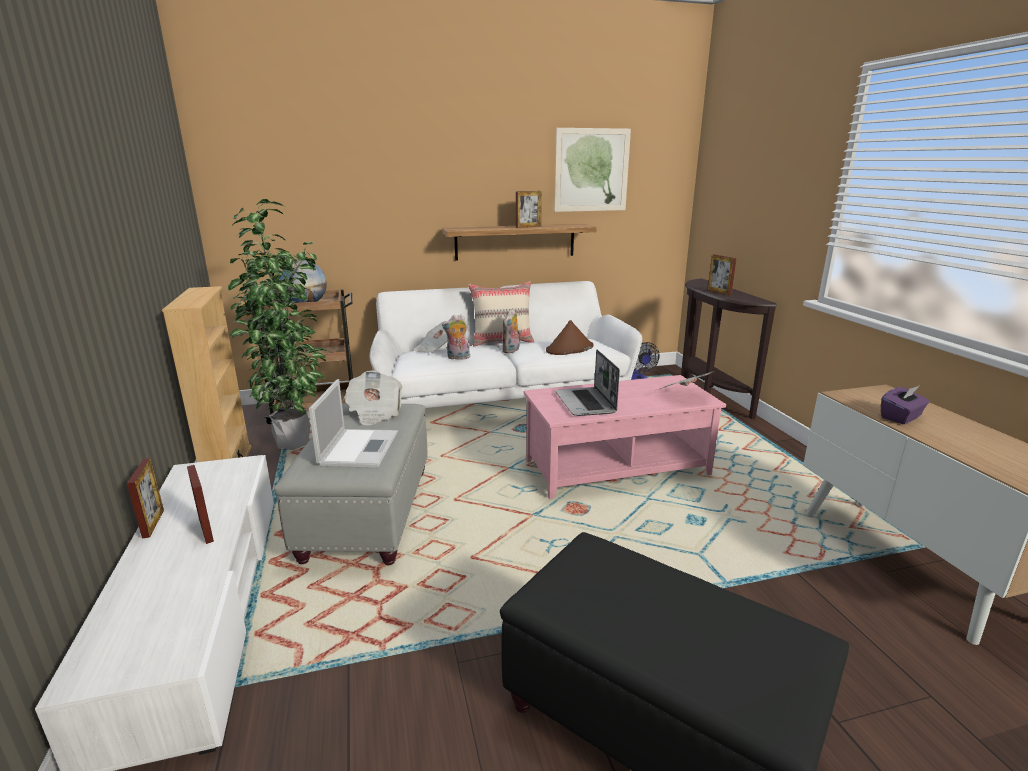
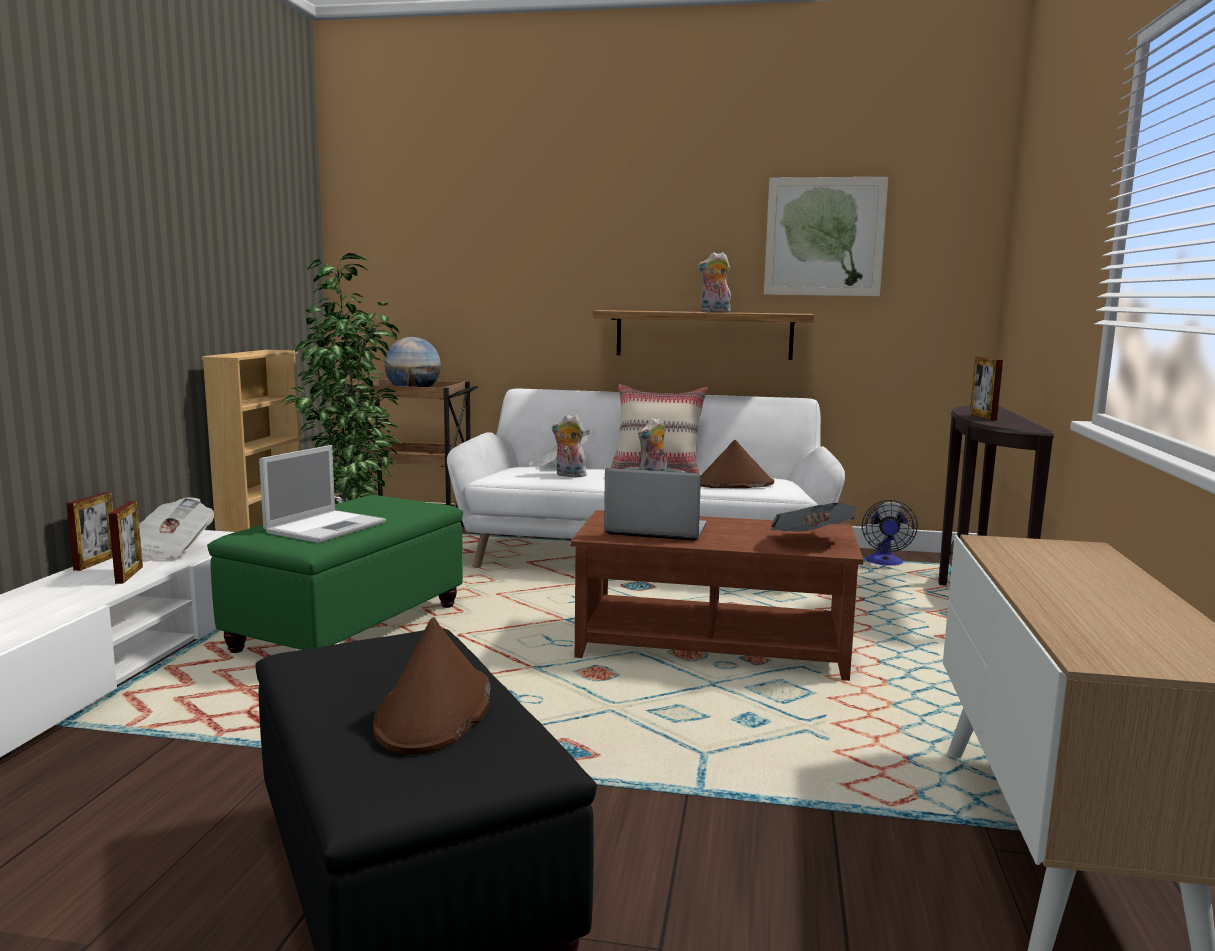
camera: 25 degrees right, 10 degrees down
(368, 513) = (350, 628): grey ottoman -> green ottoman
(375, 412) = (392, 505): newspaper -> newspaper (170, 551)
(528, 227) = (714, 312): picture frame -> plush toy
(586, 403) = (654, 530): laptop -> laptop turned 90 degrees clockwise
(616, 467) = (713, 646): pink coffee table -> brown coffee table
(701, 619) = (434, 712): none -> brown hat
(901, 417) = (1035, 571): purple tissue box -> none

